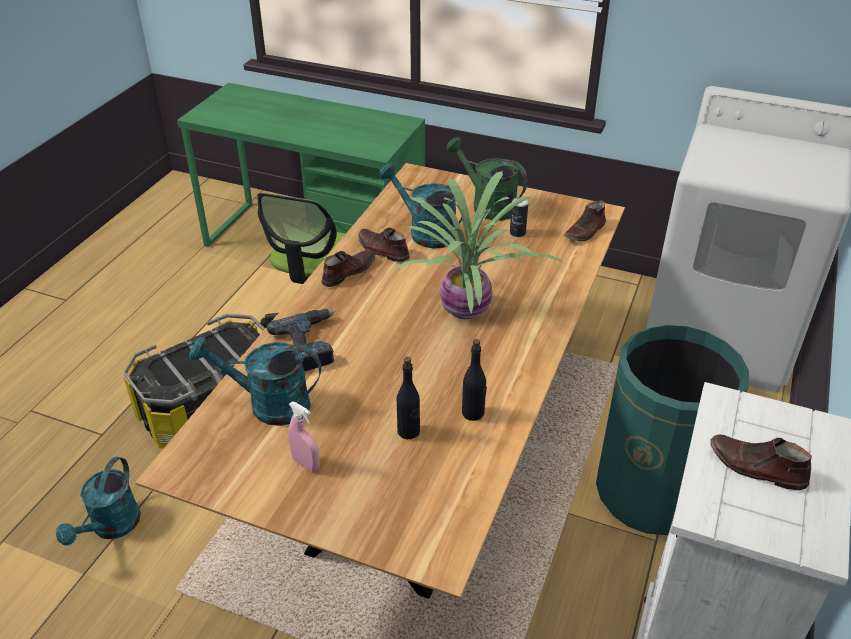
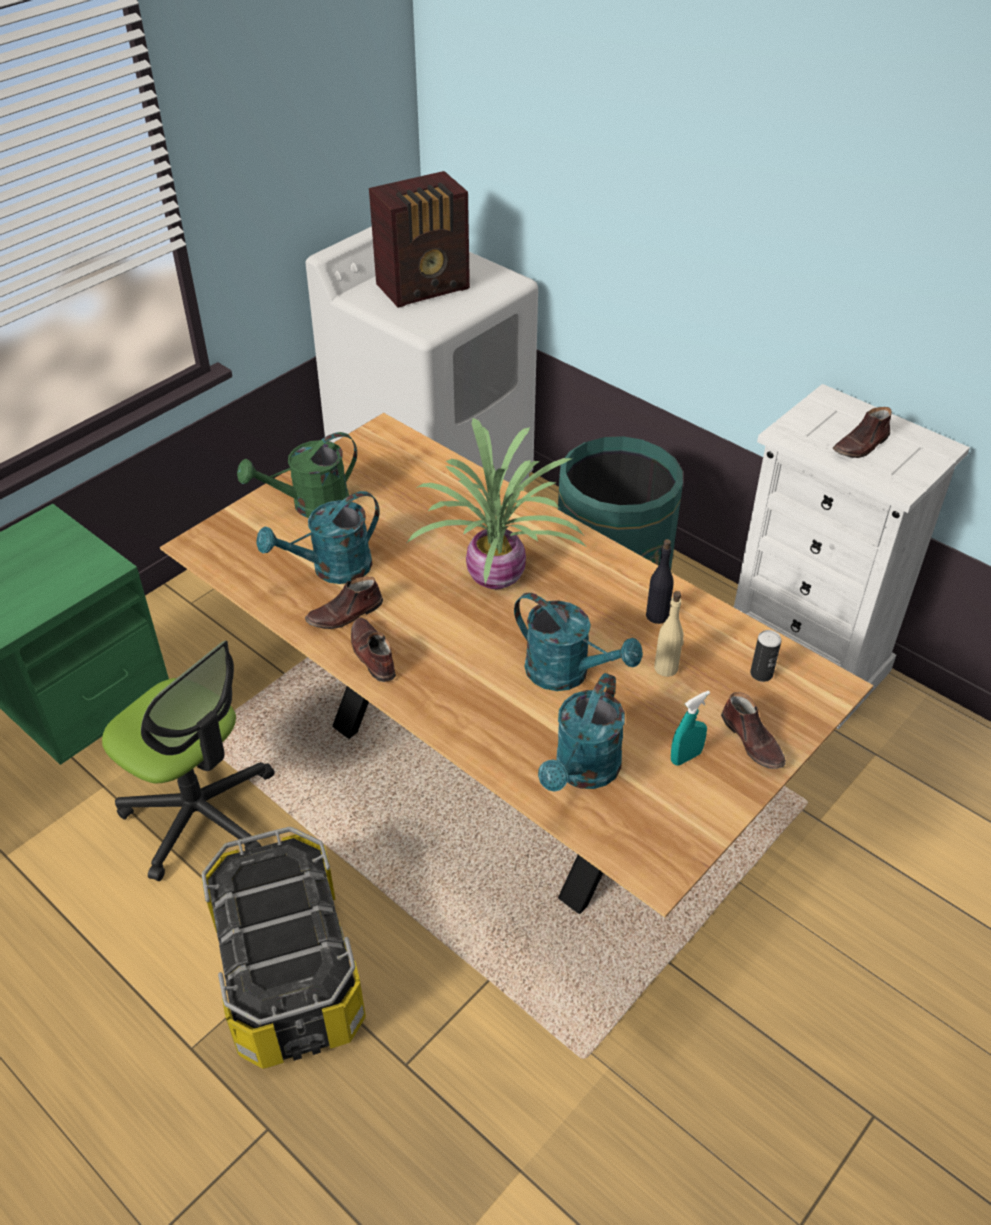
camera: 70 degrees left, 5 degrees up
(111, 527) = (455, 1128): turquoise watering can -> turquoise watering can (568, 673)
(306, 464) = (686, 757): pink spray bottle -> turquoise spray bottle
(311, 344) = (493, 715): power drill -> none
(408, 431) = (666, 668): black bottle -> beige bottle
(517, 233) = (381, 499): can -> can (761, 673)
(585, 231) = (411, 452): brown shoe -> brown shoe (753, 741)
(762, 156) = (425, 287): none -> radio

